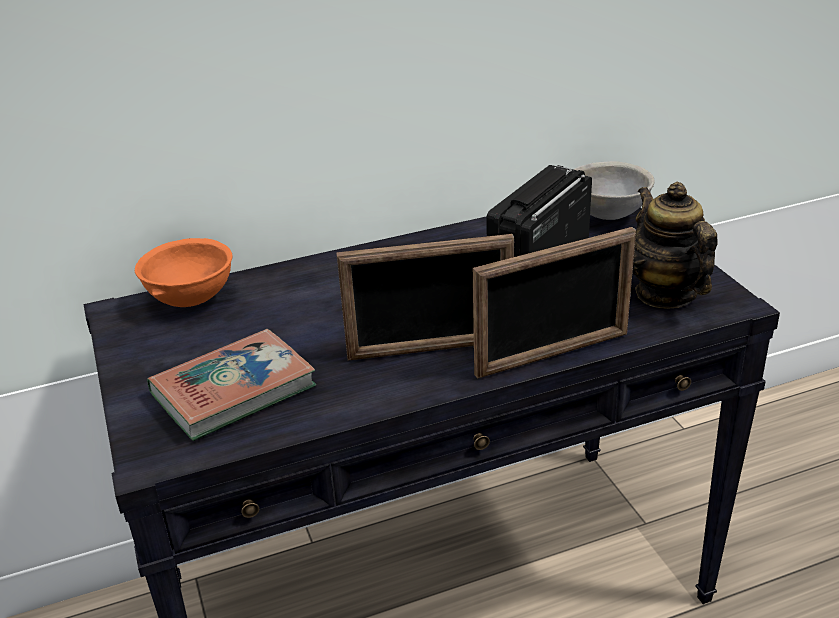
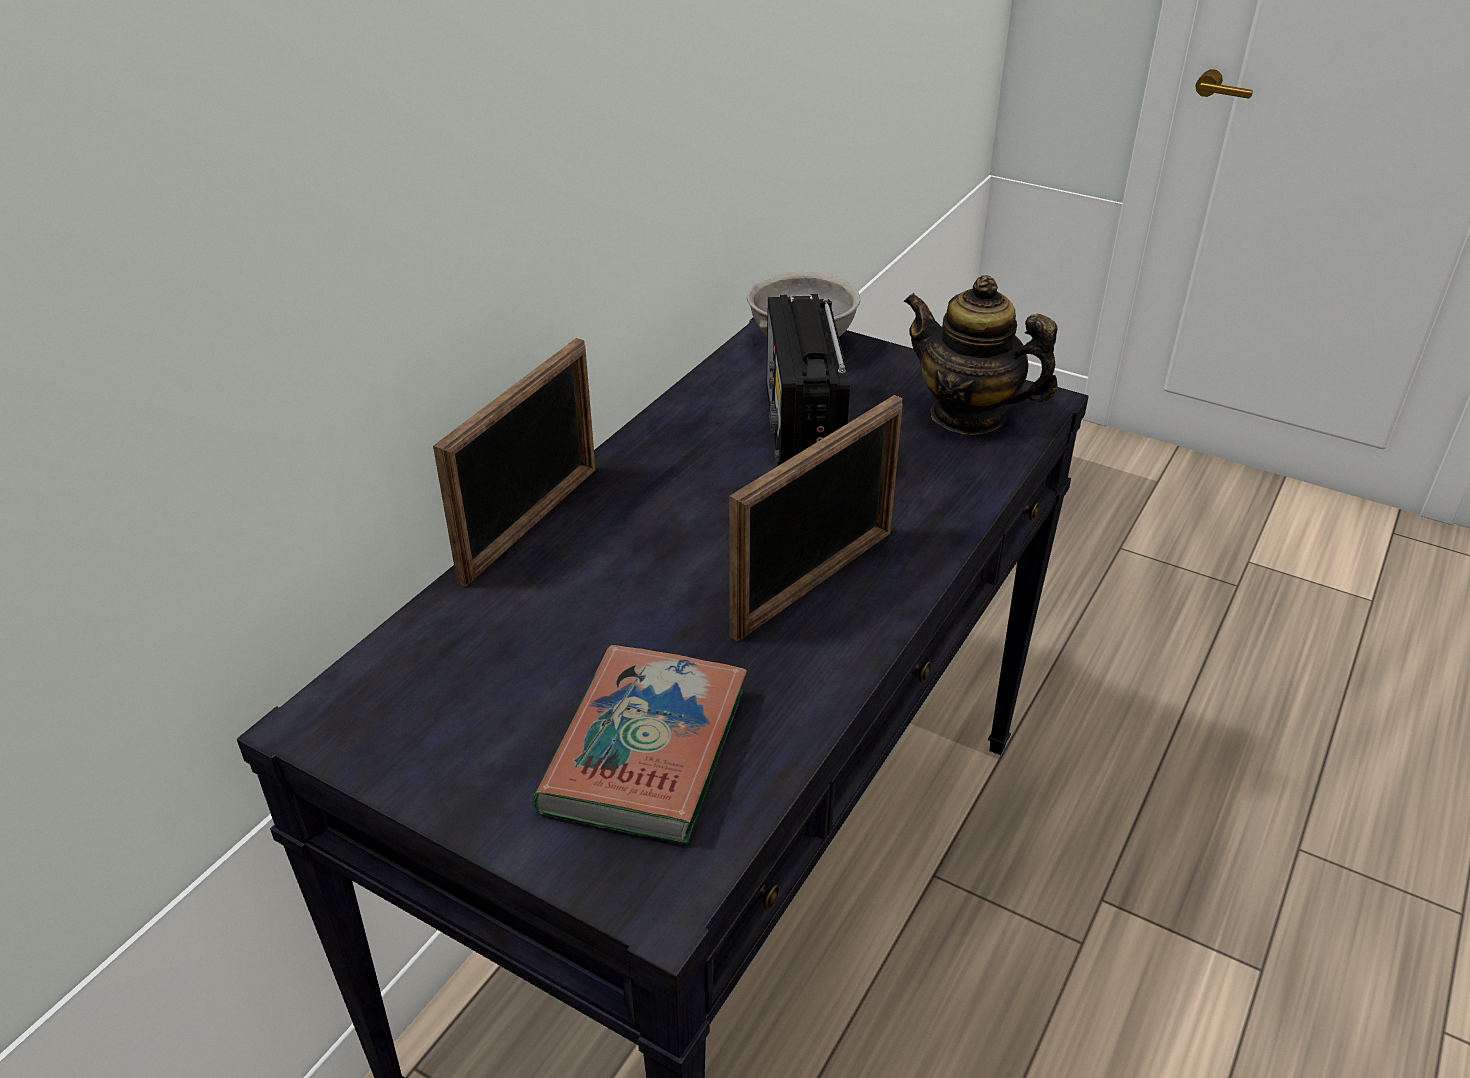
camera: 40 degrees left, 5 degrees up
(190, 300) = (411, 657): orange bowl -> none
(553, 354) = (948, 530): picture frame -> picture frame (531, 524)

